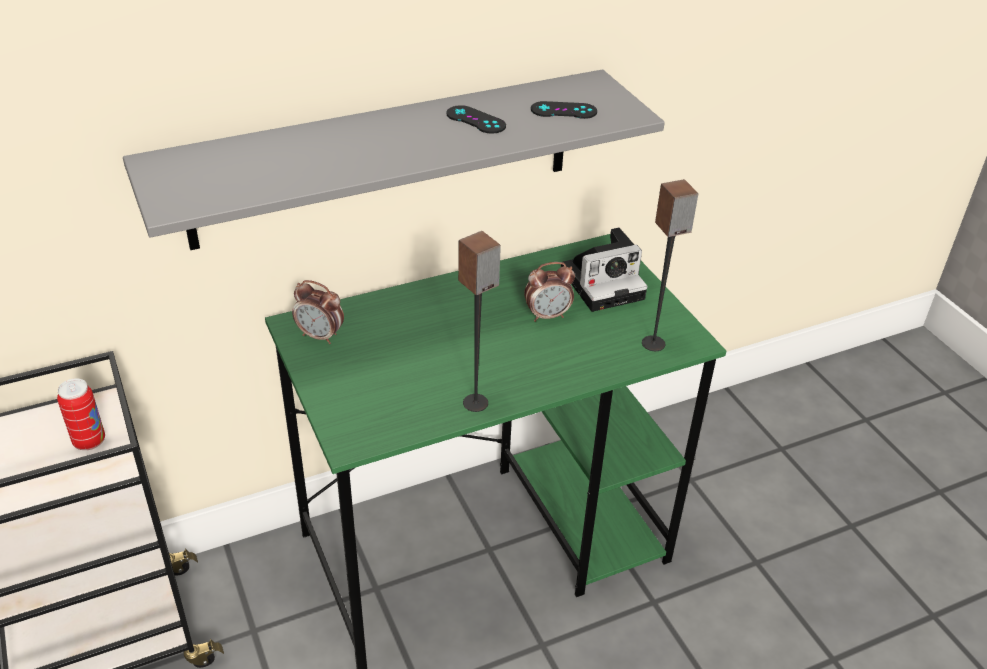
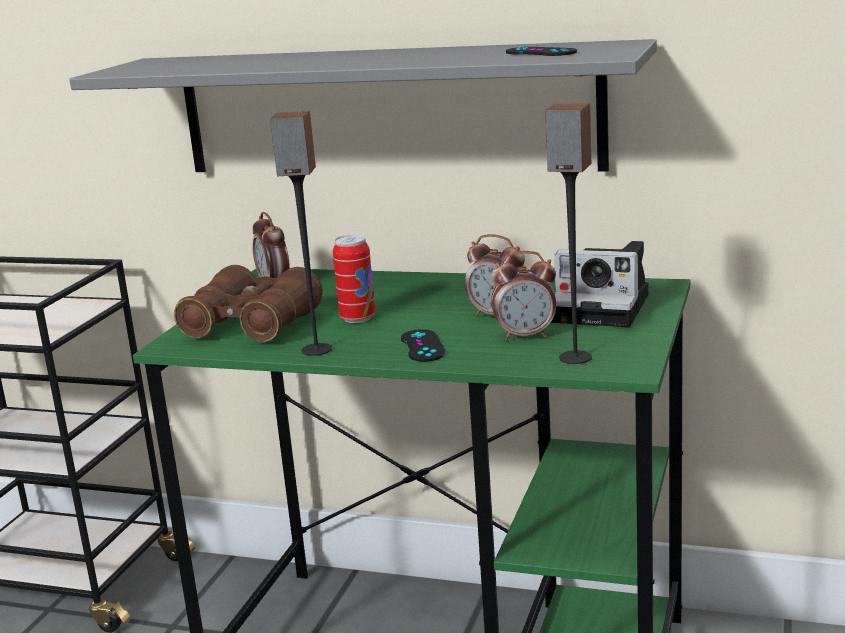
camera: 45 degrees right, 20 degrees down
(89, 441) = (52, 320): can -> can (357, 318)
(381, 395) = (252, 326): none -> brown binoculars
(476, 120) = (441, 54): black game controller -> black game controller (422, 346)
(595, 332) = (525, 336): none -> alarm clock

